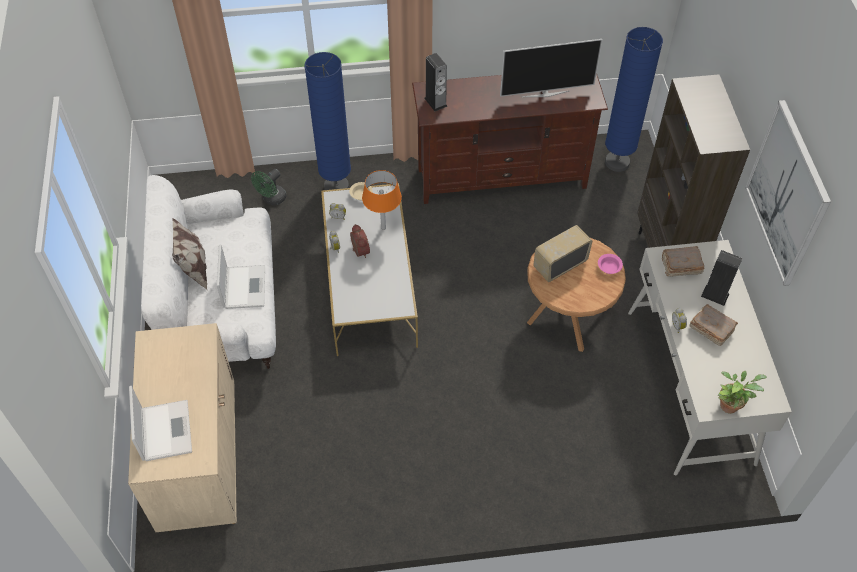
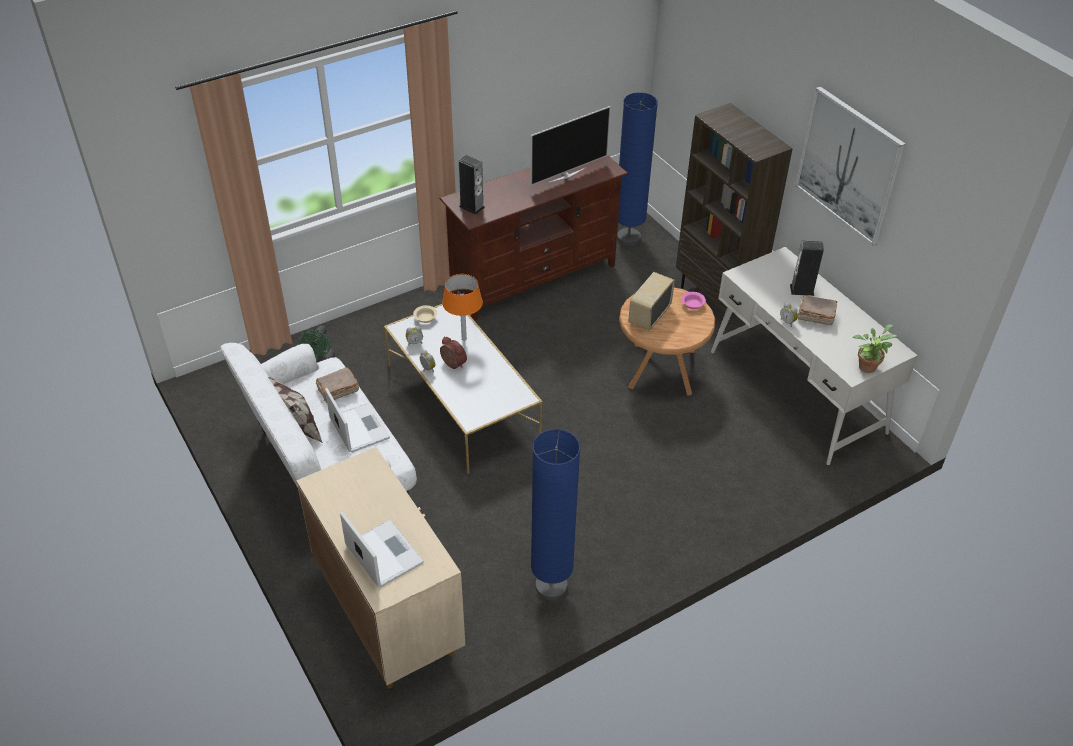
camera: 25 degrees left, 10 degrees down
(336, 187) = (380, 332): blue floor lamp -> blue floor lamp (551, 587)
(680, 266) = (760, 277): brown book -> brown book (337, 390)

